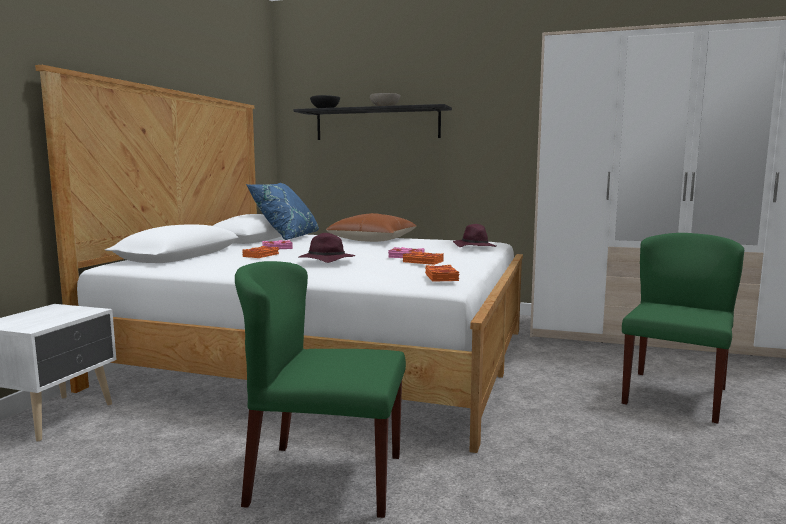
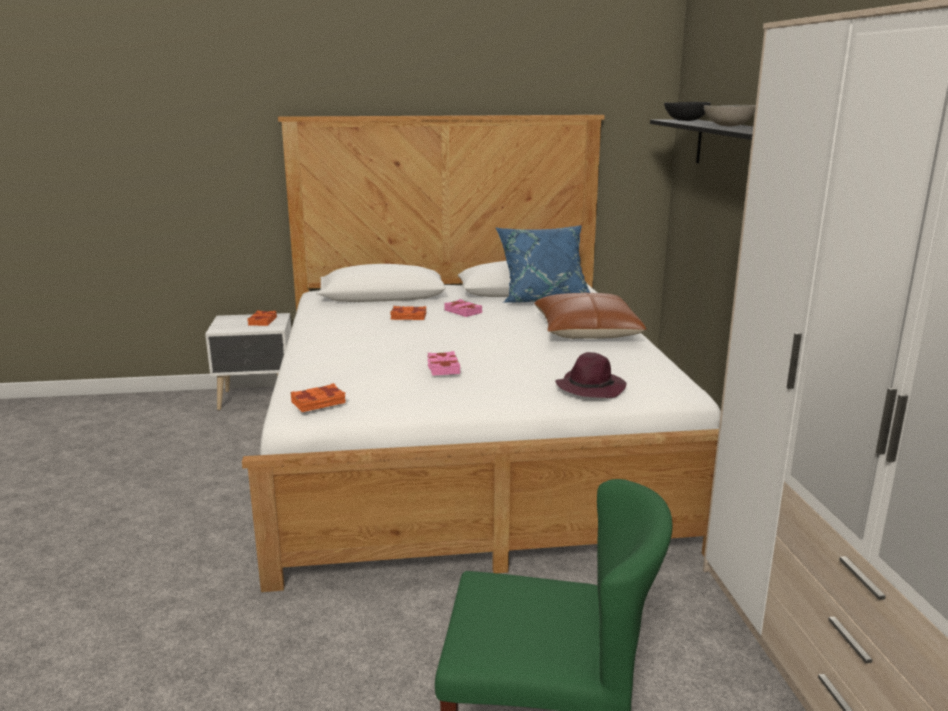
camera: 65 degrees right, 10 degrees up
(325, 260) = (383, 343): purple hat -> none
(325, 479) = (188, 527): green chair -> none
(422, 262) = (401, 380): orange book -> orange book (262, 321)

